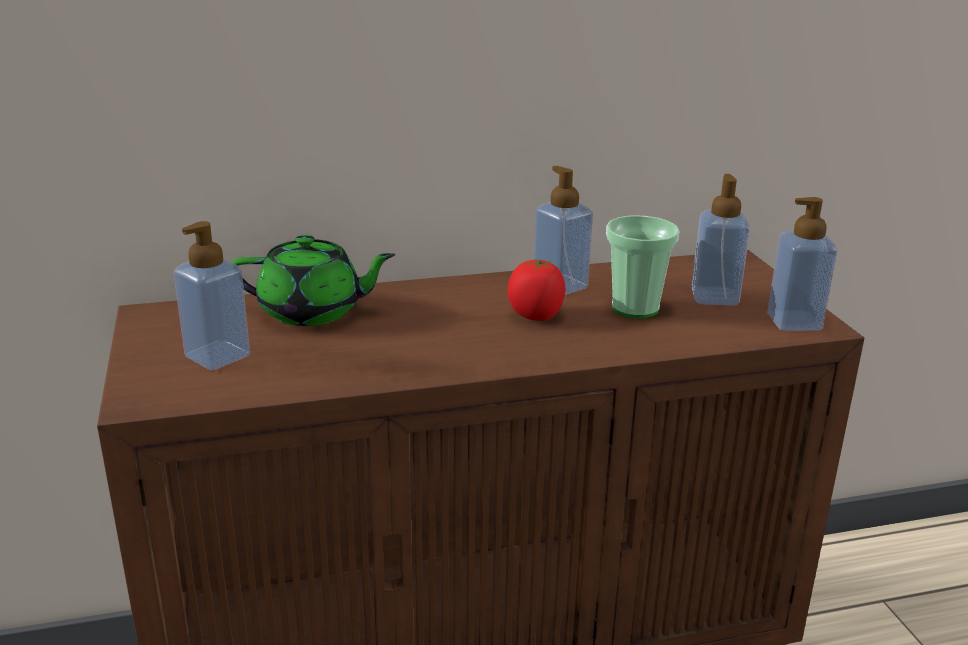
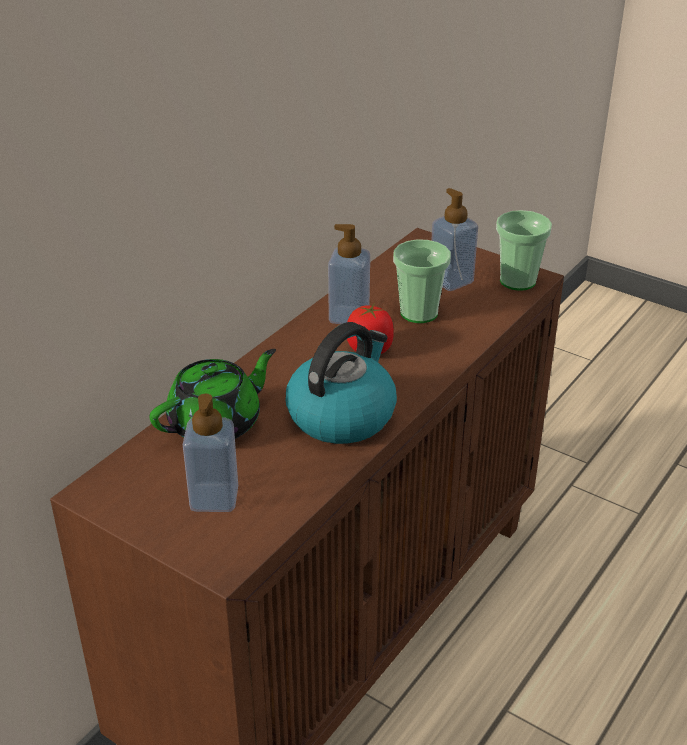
camera: 40 degrees left, 10 degrees up
(424, 349) = (342, 415): none -> kettle
(794, 322) = (517, 281): soap dispenser -> cup

